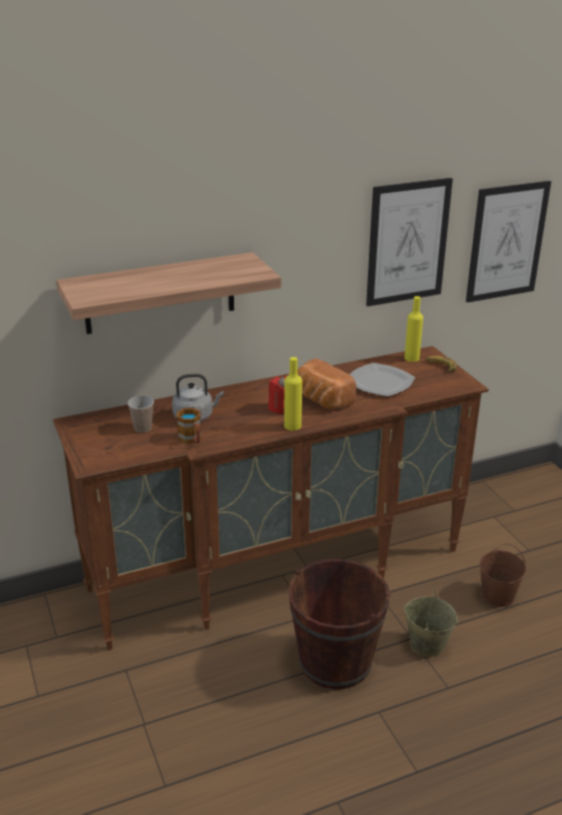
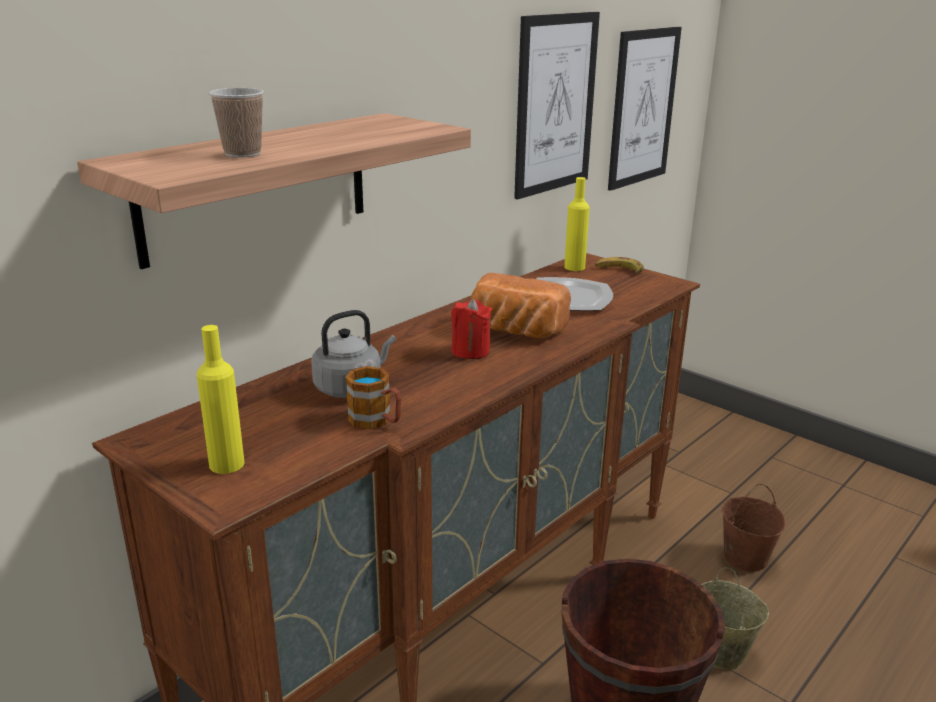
camera: 25 degrees left, 5 degrees down
(143, 428) = (276, 421): cup -> cup (242, 153)
(292, 426) = (511, 370): yellow bottle -> yellow bottle (227, 464)

